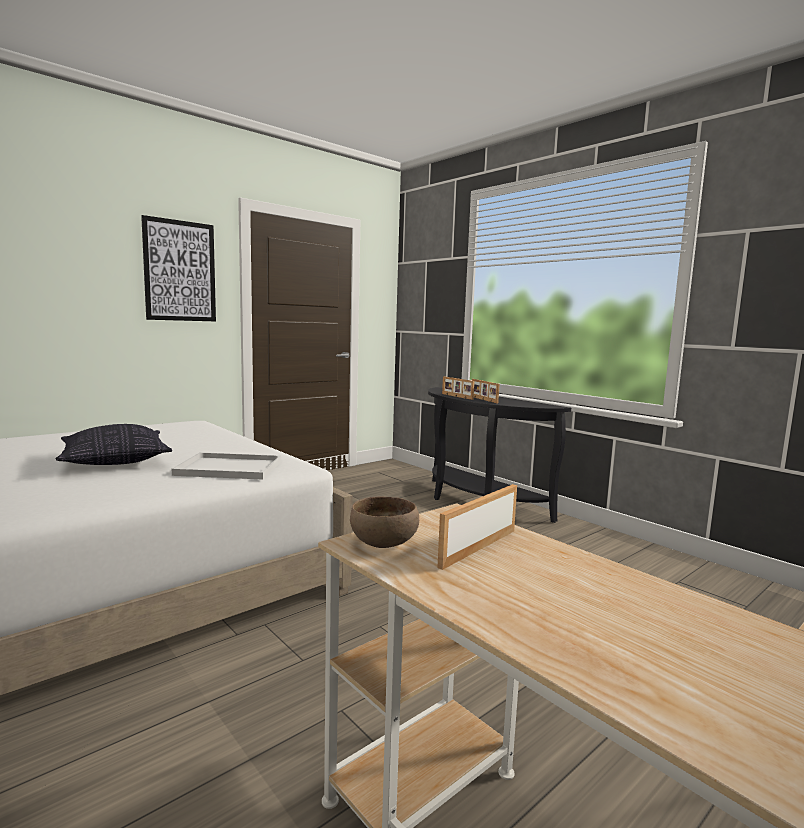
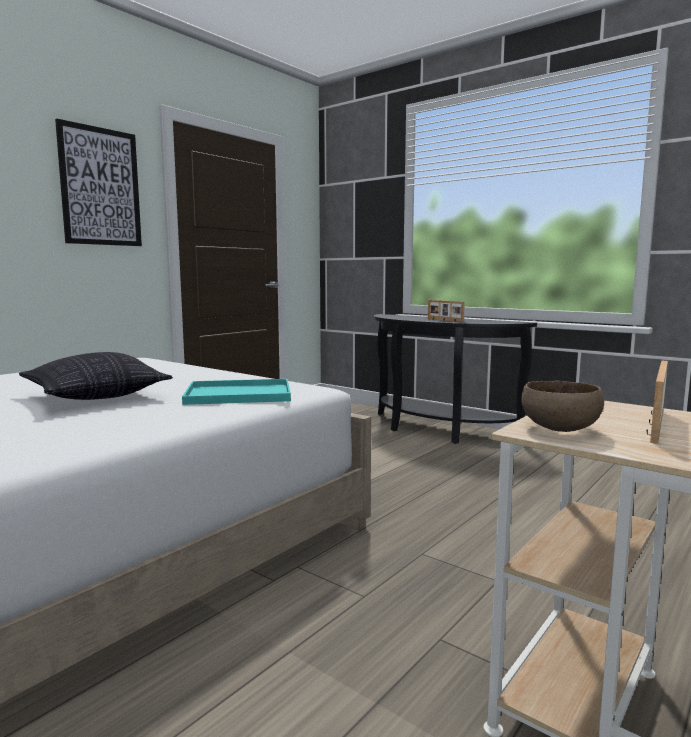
camera: 10 degrees left, 0 degrees up
(231, 468) = (241, 394): white tray -> turquoise tray
(456, 396) = (413, 319): picture frame -> none

